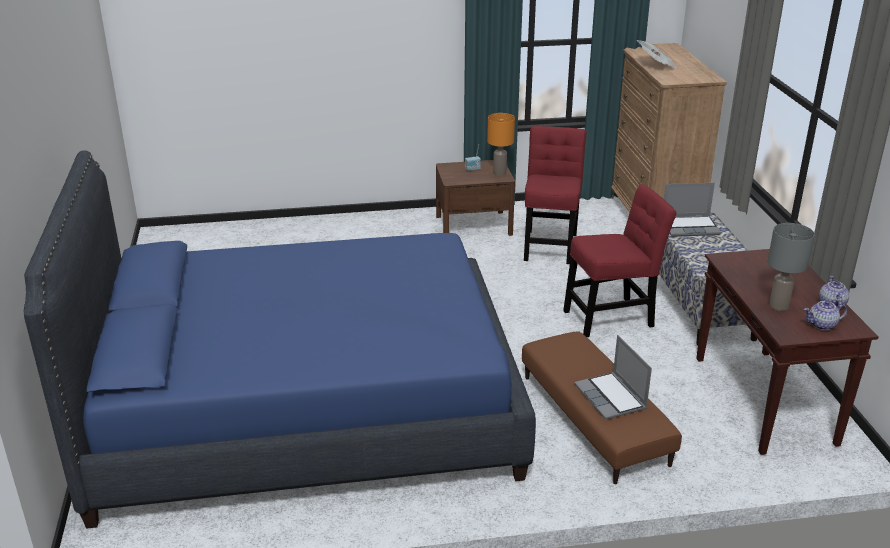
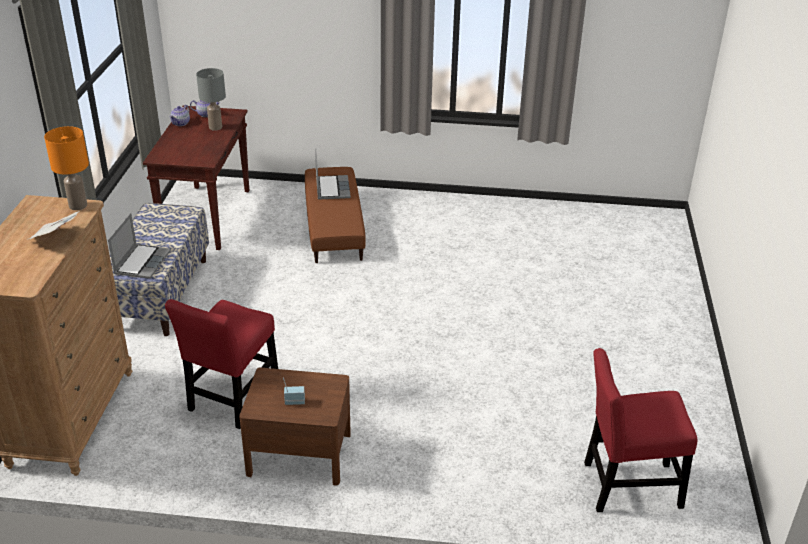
camera: 165 degrees left, 5 degrees up
(304, 409) = (538, 266): blue bed -> none
(499, 172) = (265, 387): orange table lamp -> orange table lamp (77, 206)
(612, 317) = (249, 297): red chair -> red chair (626, 486)
(690, 227) = (142, 262): laptop -> laptop turned 90 degrees clockwise

